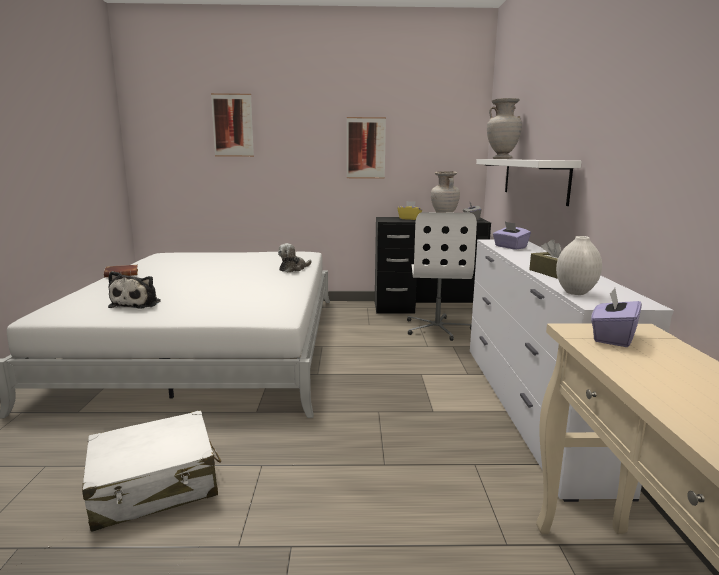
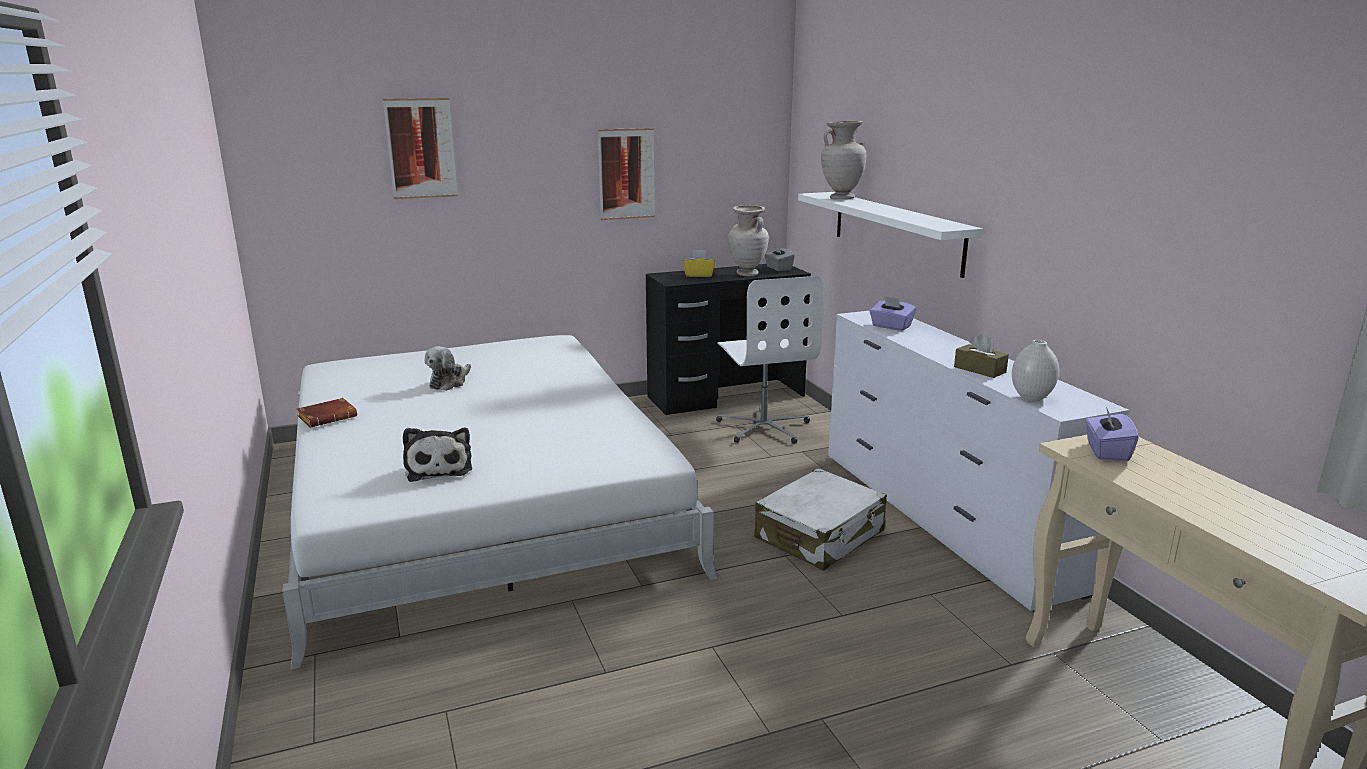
camera: 20 degrees left, 5 degrees up
(155, 485) = (613, 698): white suitcase -> white suitcase (820, 536)
(293, 269) = (575, 373): plush toy -> plush toy (449, 382)

